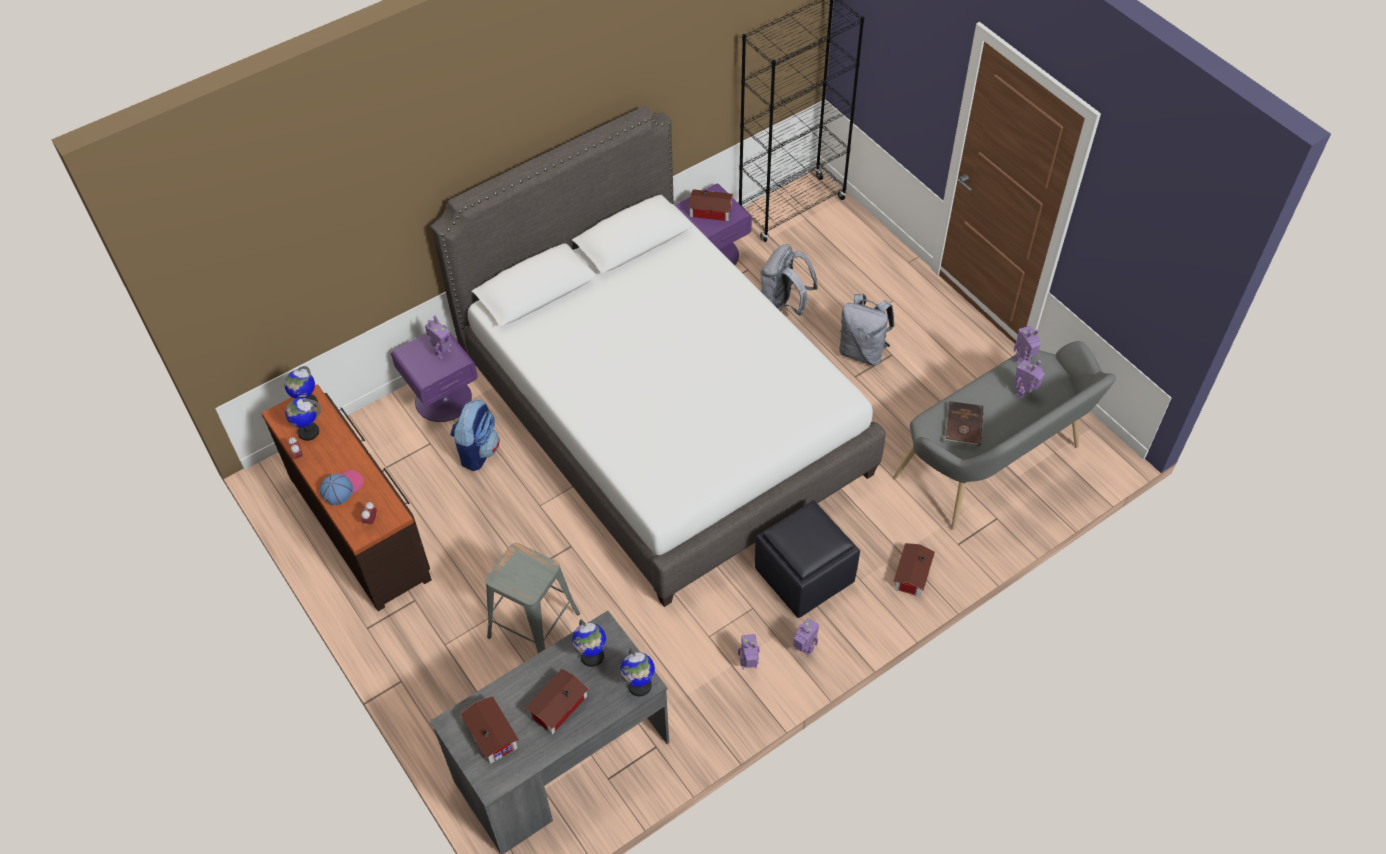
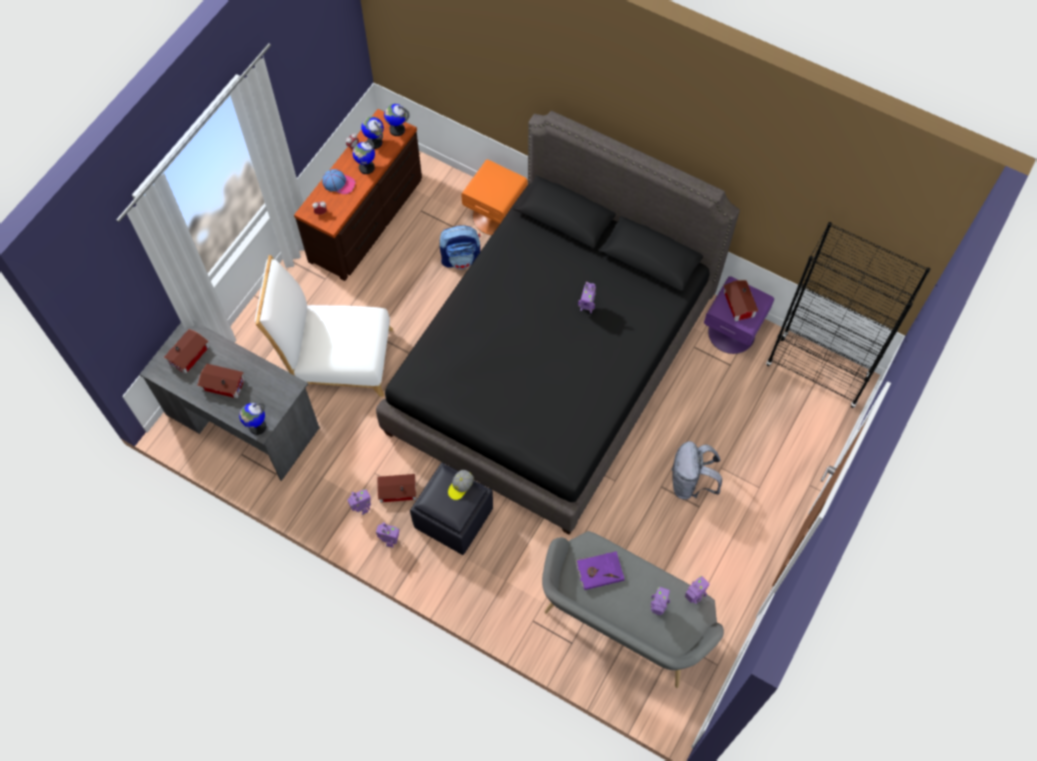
camera: 65 degrees right, 10 degrees up
(442, 352) = (500, 190): toy robot -> toy robot (586, 308)
(443, 398) = (495, 216): purple nightstand -> orange nightstand
(533, 625) = (336, 358): grey stool -> white chair
(592, 656) = (268, 388): globe -> globe (366, 167)
(663, 417) = (551, 364): white bed -> black bed
(783, 306) = (706, 406): grey backpack -> none
(801, 522) = (460, 486): none -> cap
(910, 575) = (488, 594): toy house -> toy house (396, 490)
(962, 425) = (599, 570): brown book -> purple book

